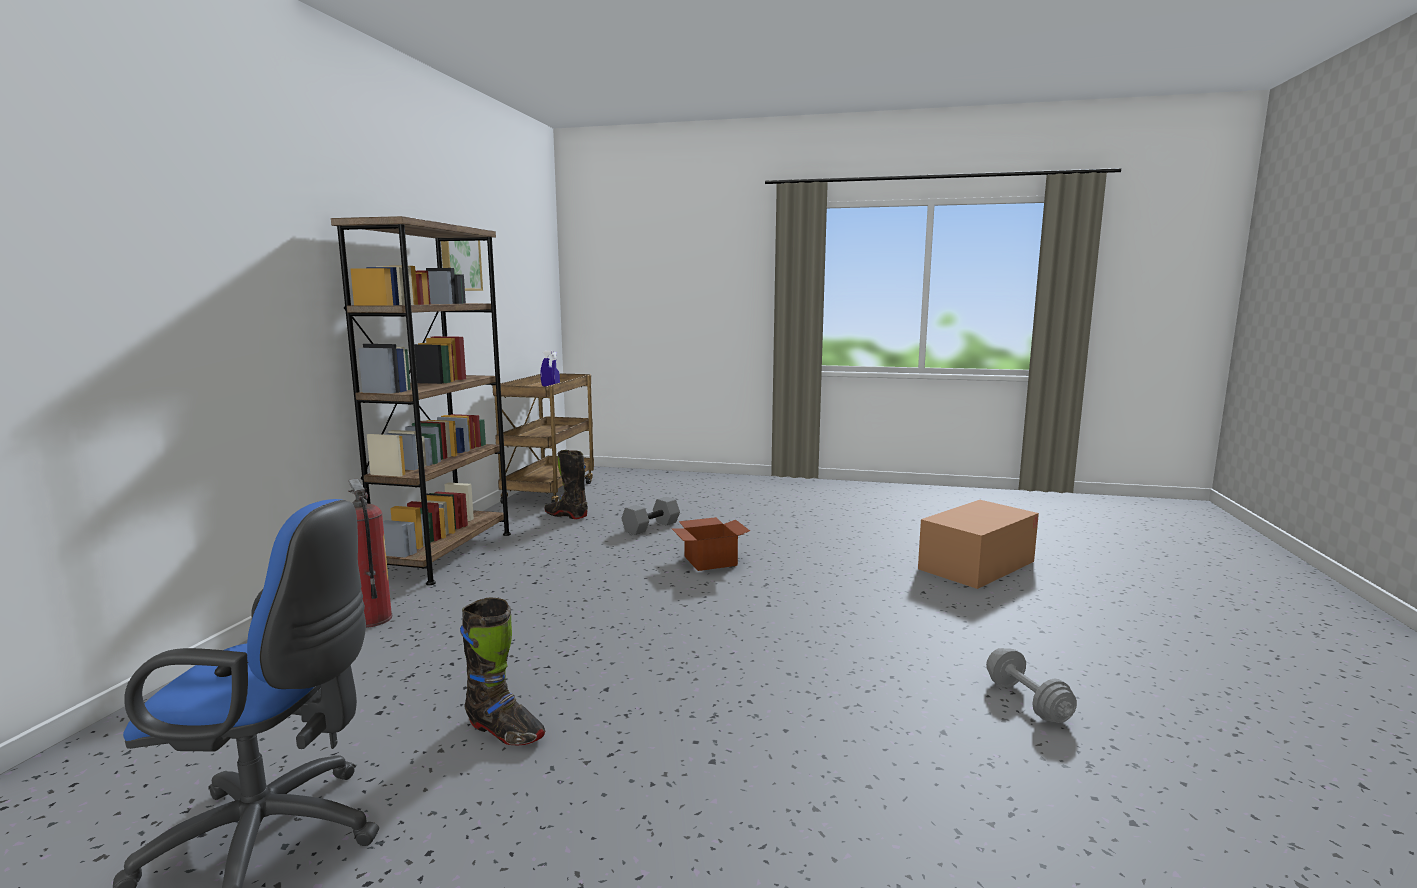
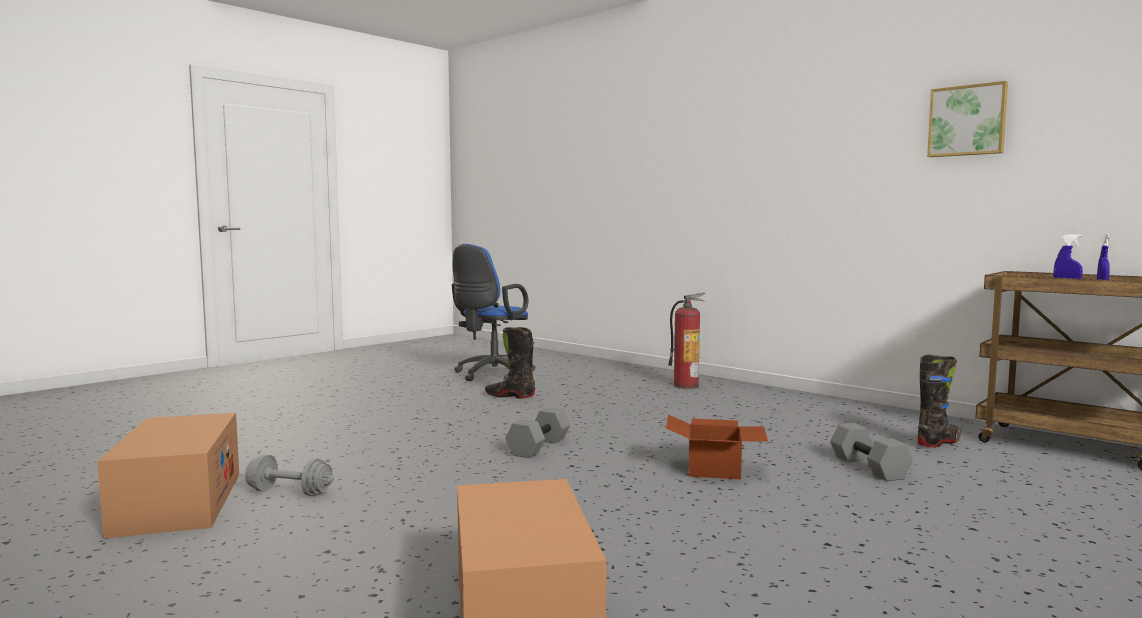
camera: 120 degrees right, 5 degrees down
(446, 554) = (811, 402): brown bookcase -> none
(504, 731) = (510, 396): black boot -> black boot turned 45 degrees clockwise
(736, 632) = (538, 446): none -> grey dumbbell
(1157, 750) = (178, 503): none -> cardboard box

